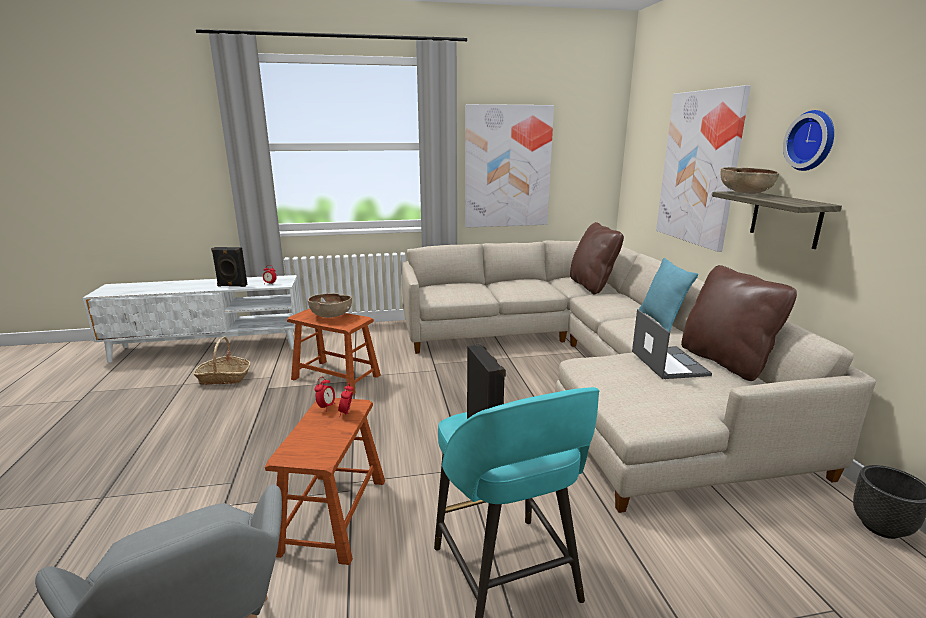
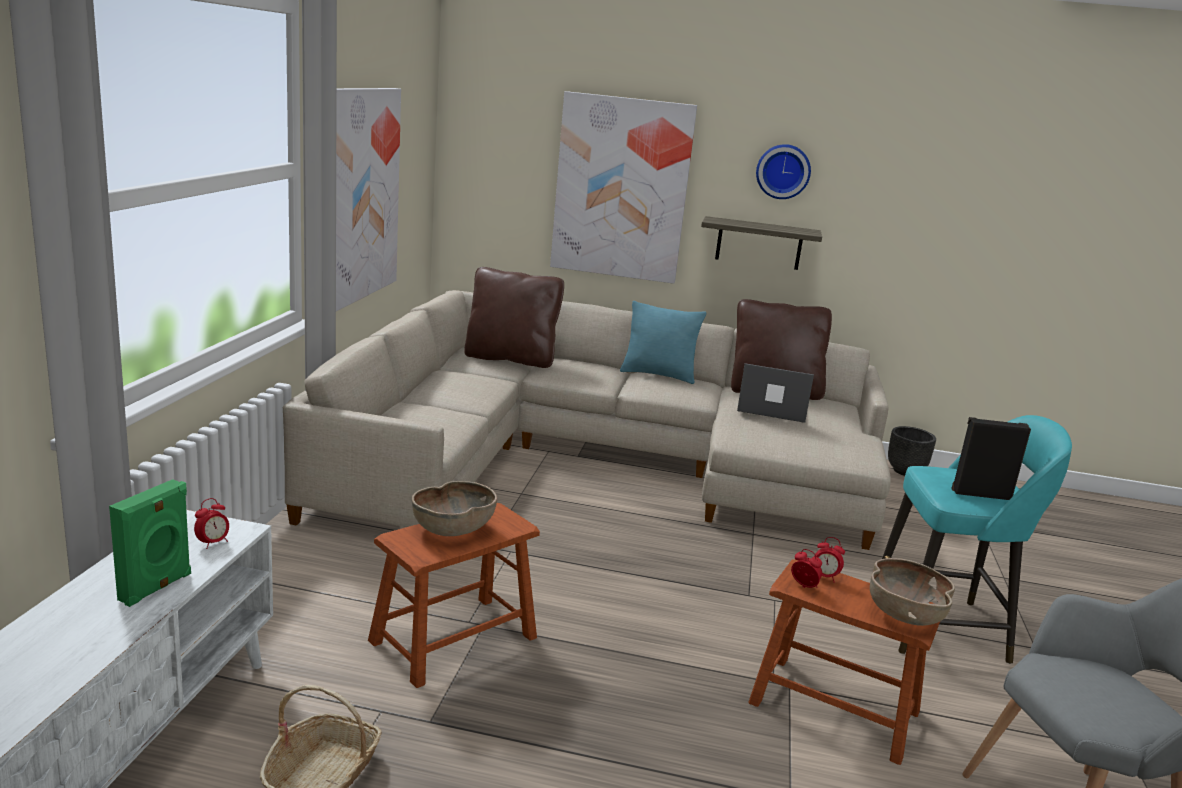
camera: 70 degrees left, 0 degrees up
(232, 285) = (157, 588): black speaker -> green speaker
(745, 193) = (727, 221): brown bowl -> brown bowl (904, 615)

